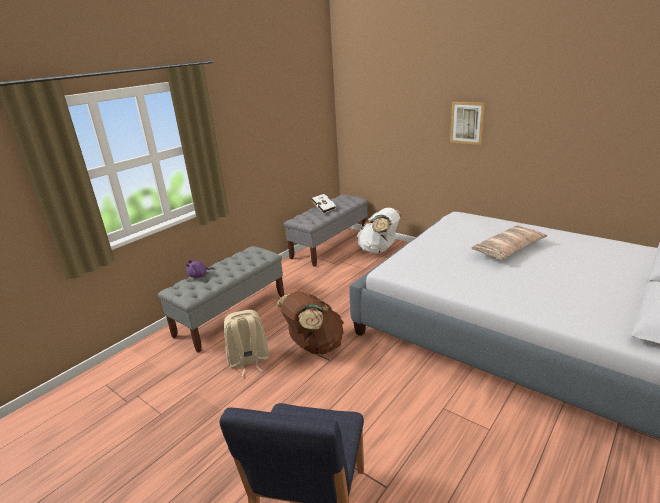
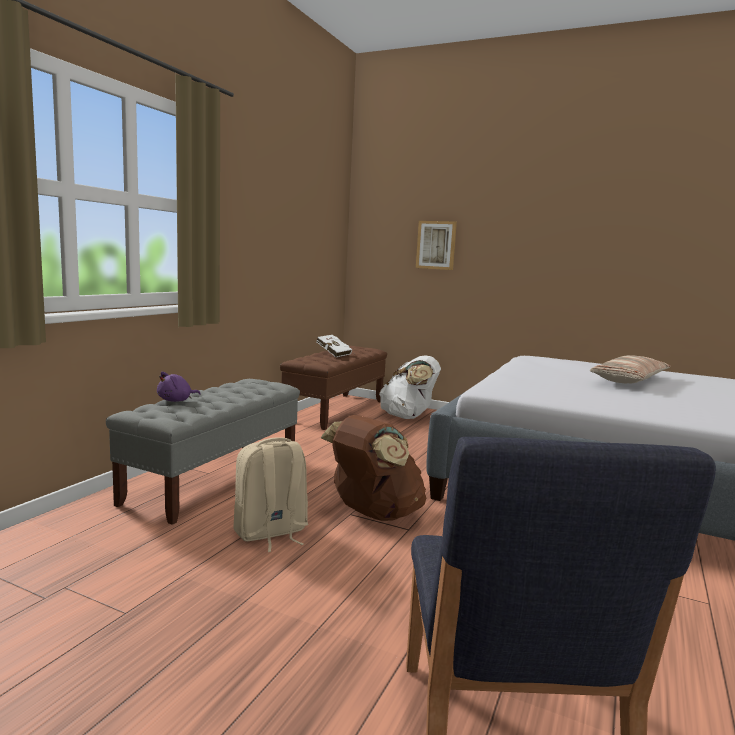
camera: 15 degrees left, 15 degrees down
(330, 245) = (335, 410): grey bench -> brown bench
(467, 122) = (535, 244): picture -> picture (436, 245)

